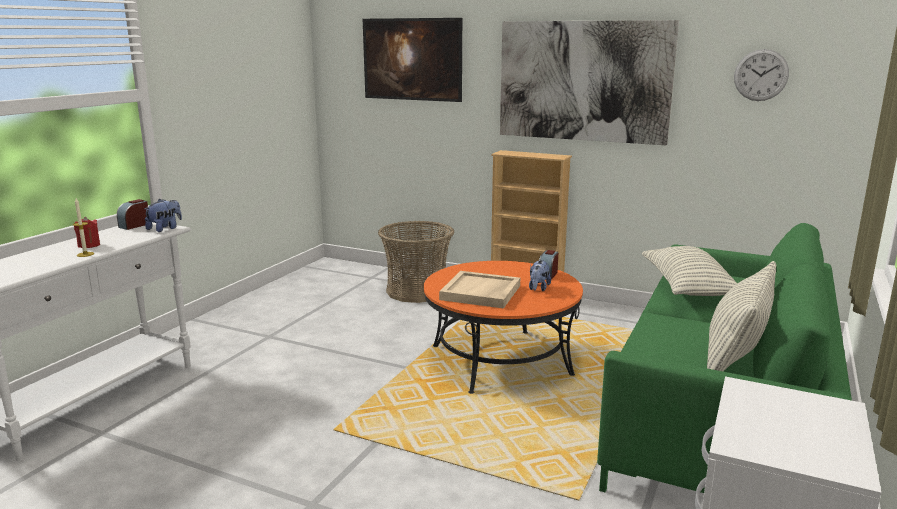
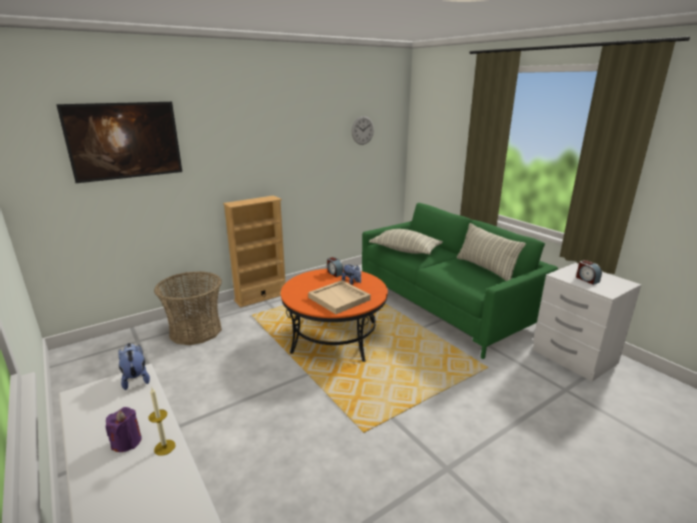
camera: 60 degrees left, 5 degrees up
(89, 245) = (127, 442): red candle -> purple candle
(135, 225) = (86, 398): alarm clock -> alarm clock (587, 279)
(583, 81) = (273, 144): picture -> none

